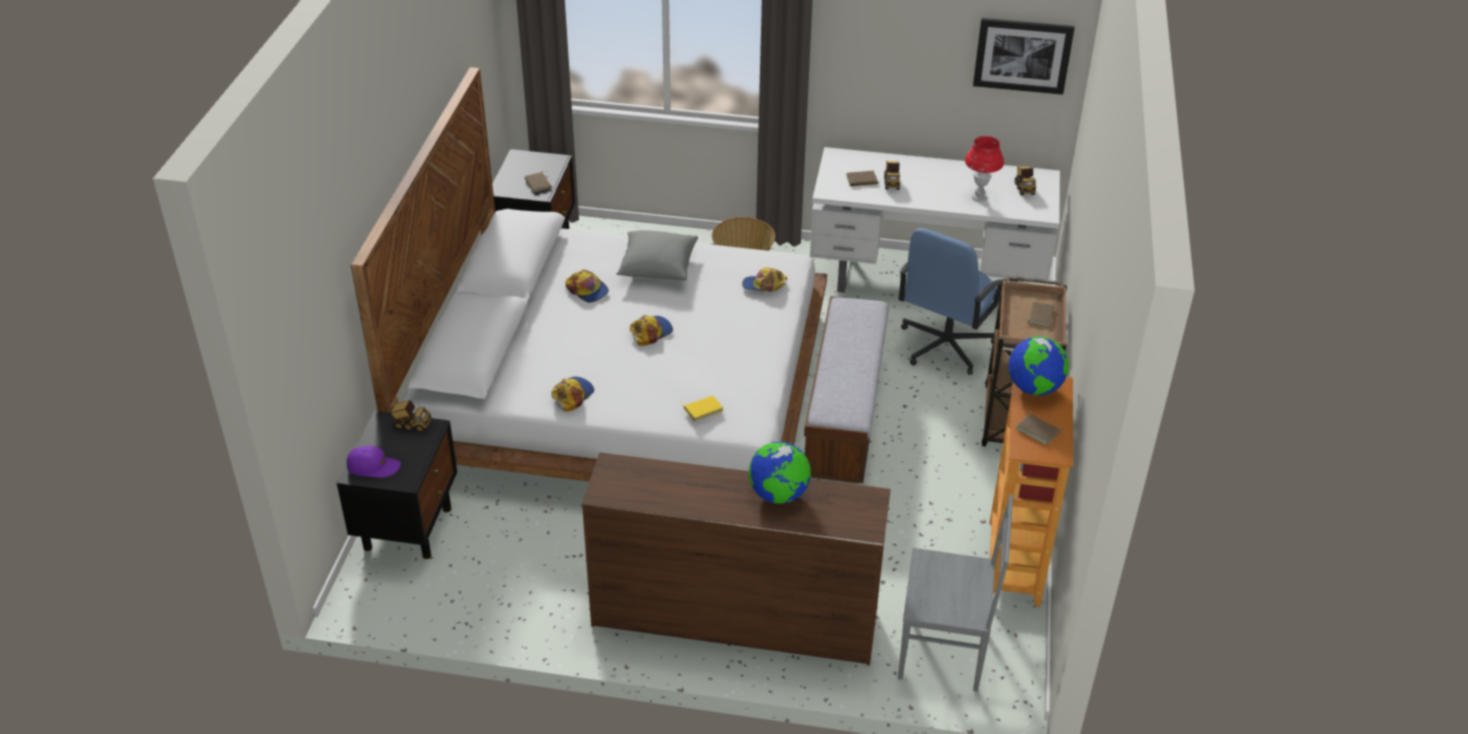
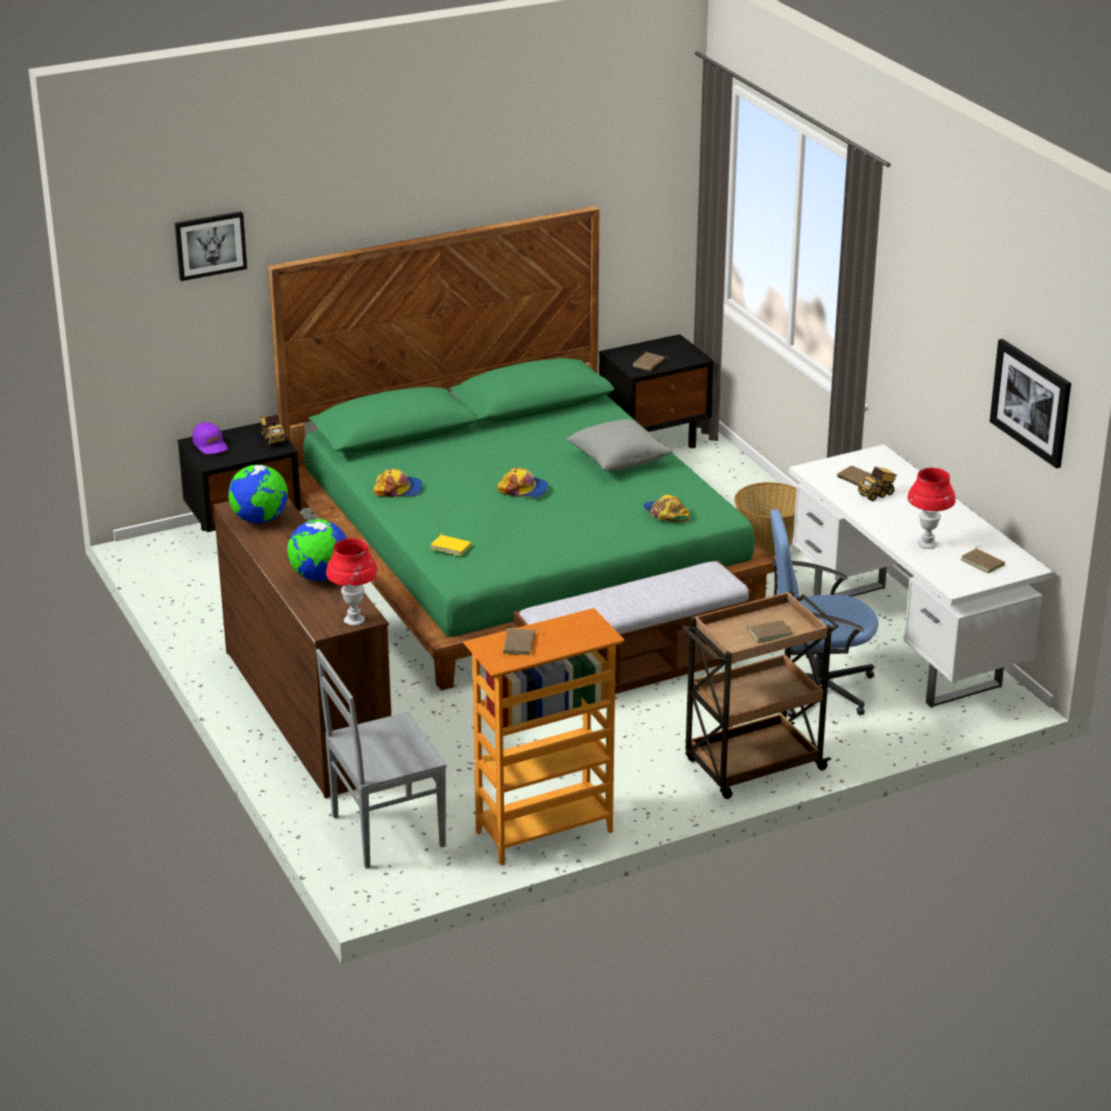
camera: 55 degrees right, 10 degrees down
(314, 274) = (210, 245): none -> picture
(587, 290) = (542, 443): cap -> none
(622, 389) = (521, 554): white bed -> green bed
(870, 506) = (354, 620): none -> red table lamp
(945, 651) = (384, 831): grey chair -> grey chair turned 90 degrees clockwise
(1024, 188) = (983, 562): toy truck -> brown book
(1034, 388) = (580, 625): globe -> globe (260, 520)

